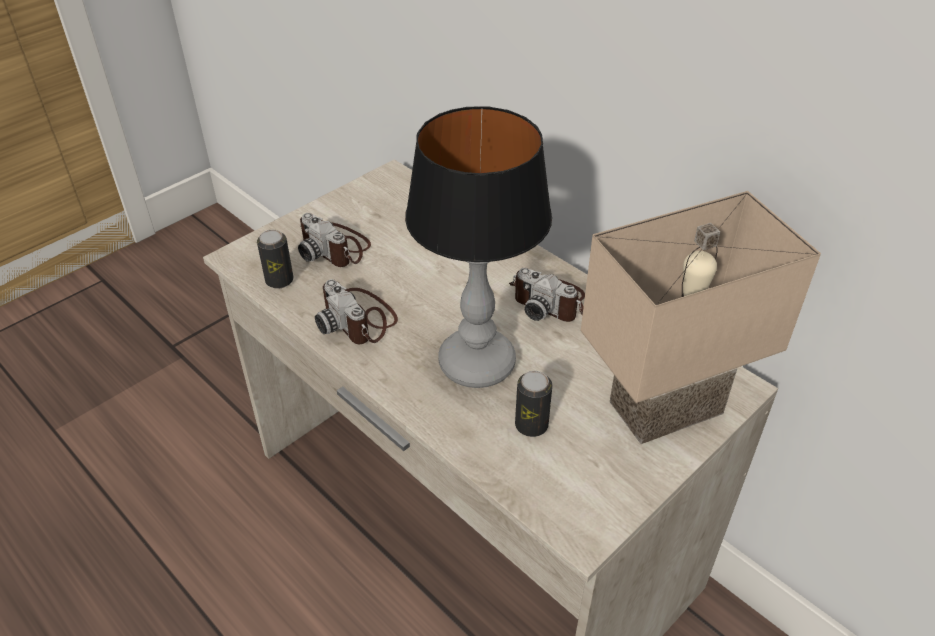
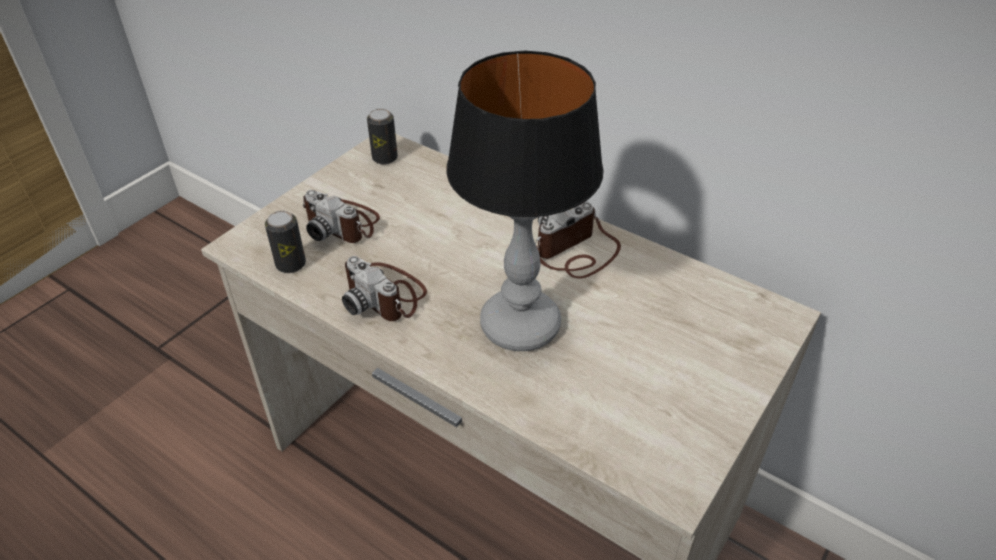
camera: 10 degrees left, 0 degrees up
(531, 425) = (592, 382): can -> can (385, 158)
(549, 300) = (576, 252): camera -> camera turned 120 degrees clockwise
(664, 403) = (717, 341): beige table lamp -> none

